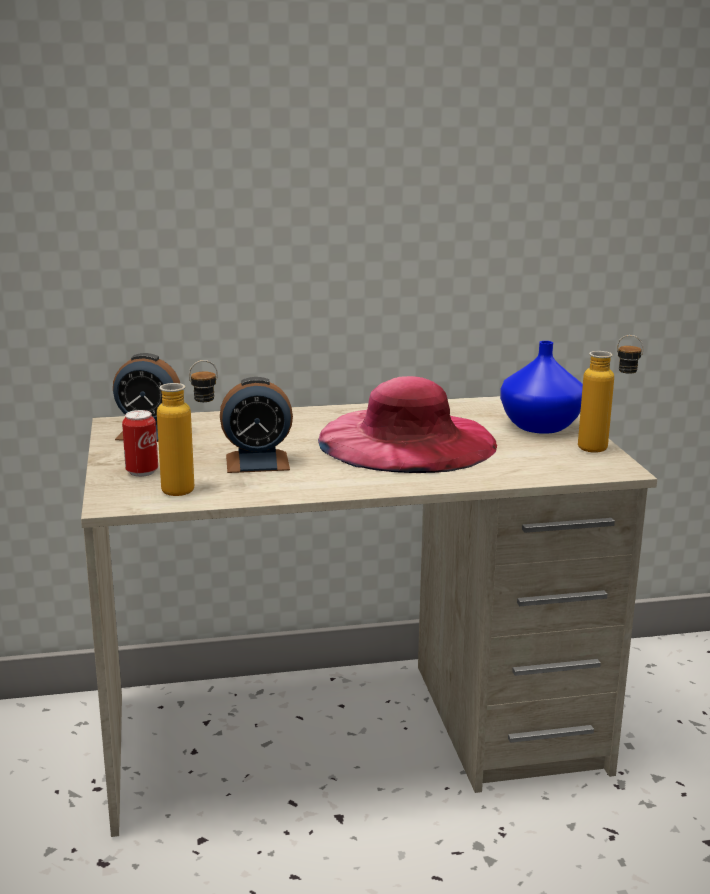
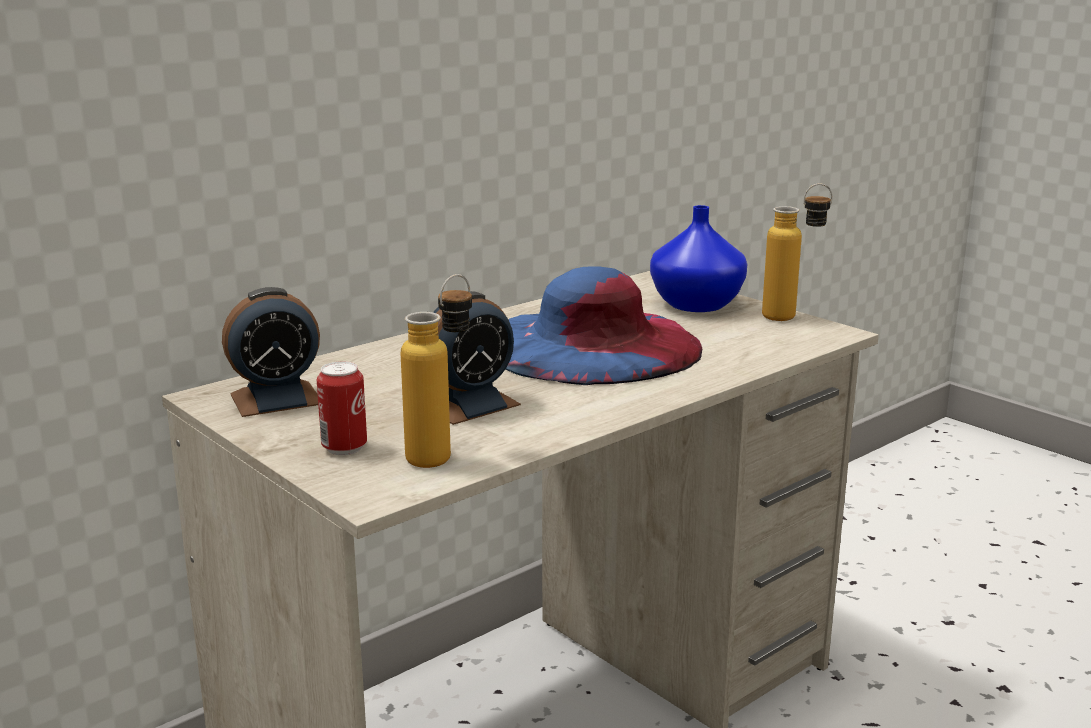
camera: 30 degrees left, 0 degrees up
(407, 440) = (592, 345): pink hat -> blue hat

